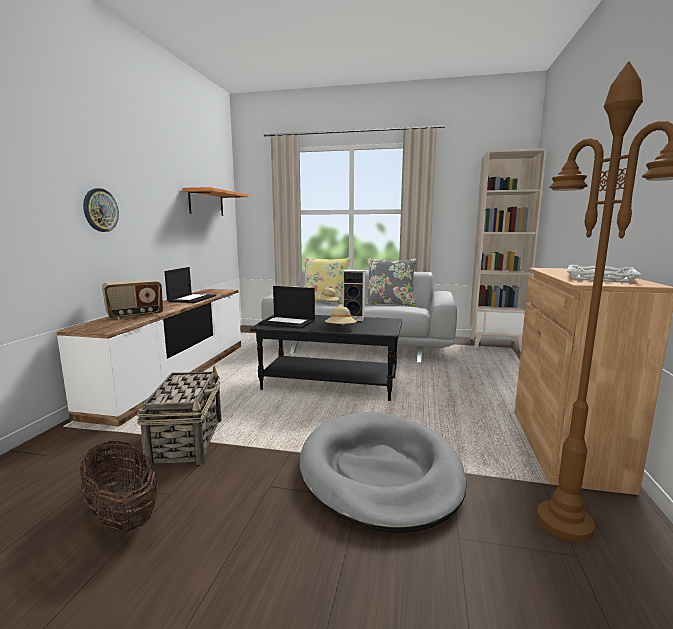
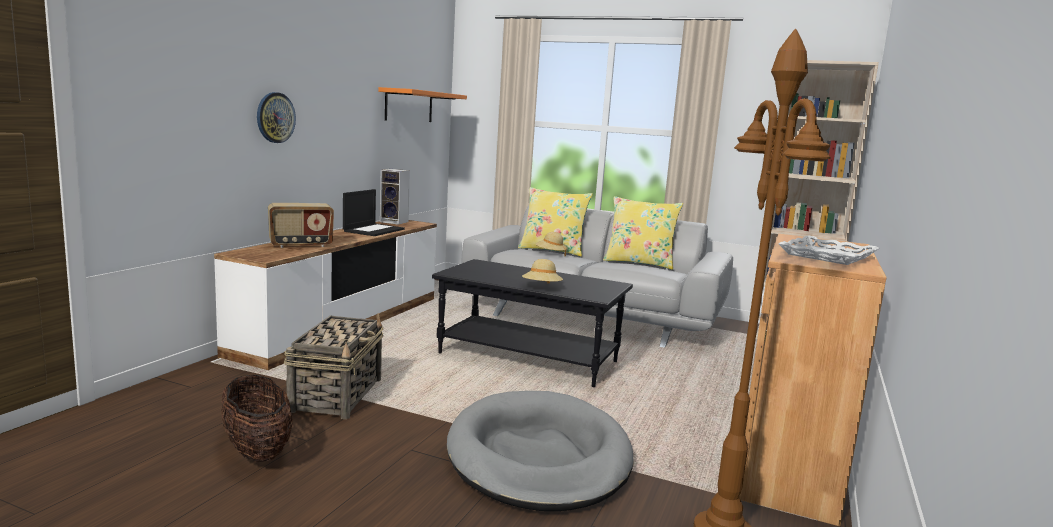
camera: 10 degrees right, 0 degrees up
(288, 322) = (481, 272): laptop -> none
(354, 318) = (569, 277): speaker -> speaker (395, 222)
(390, 304) = (639, 263): grey pillow -> yellow pillow

